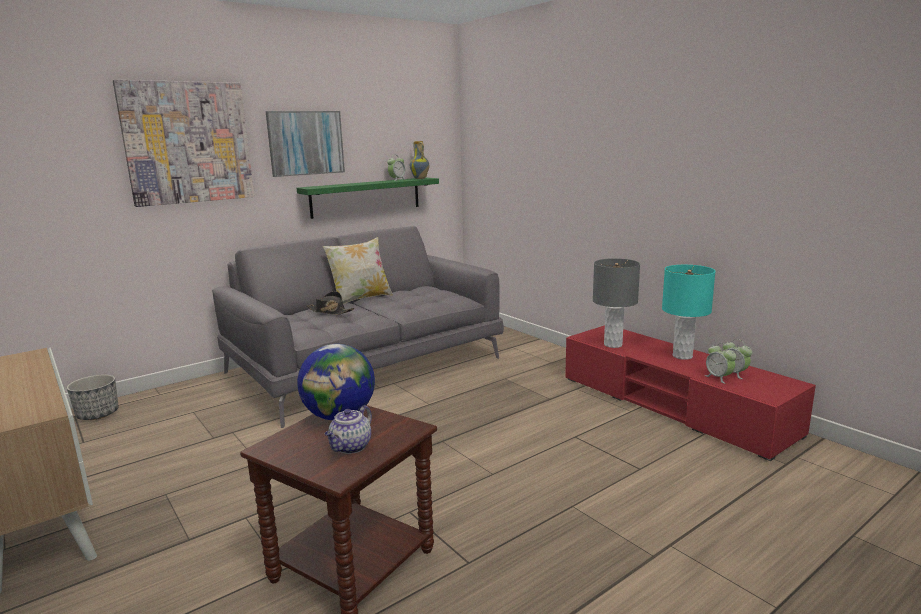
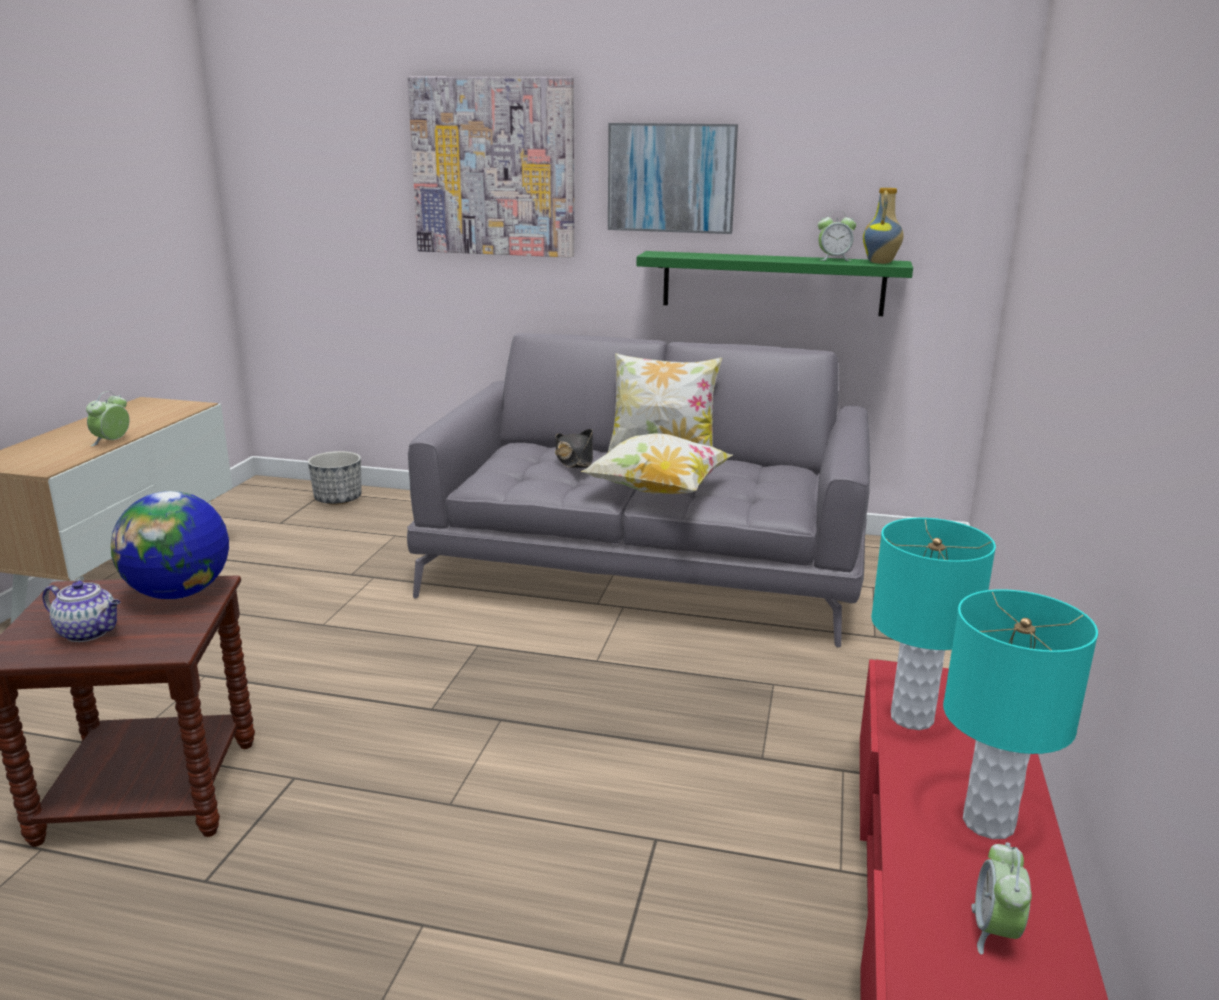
camera: 50 degrees right, 5 degrees up
(350, 447) = (89, 632): teapot -> teapot turned 150 degrees counterclockwise
(399, 310) = (658, 491): none -> pillow
(613, 344) = (912, 718): grey table lamp -> turquoise table lamp
(719, 378) = (934, 913): alarm clock -> alarm clock (112, 442)

